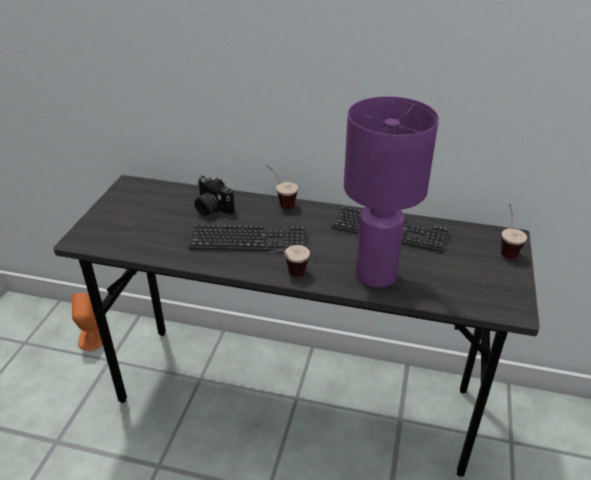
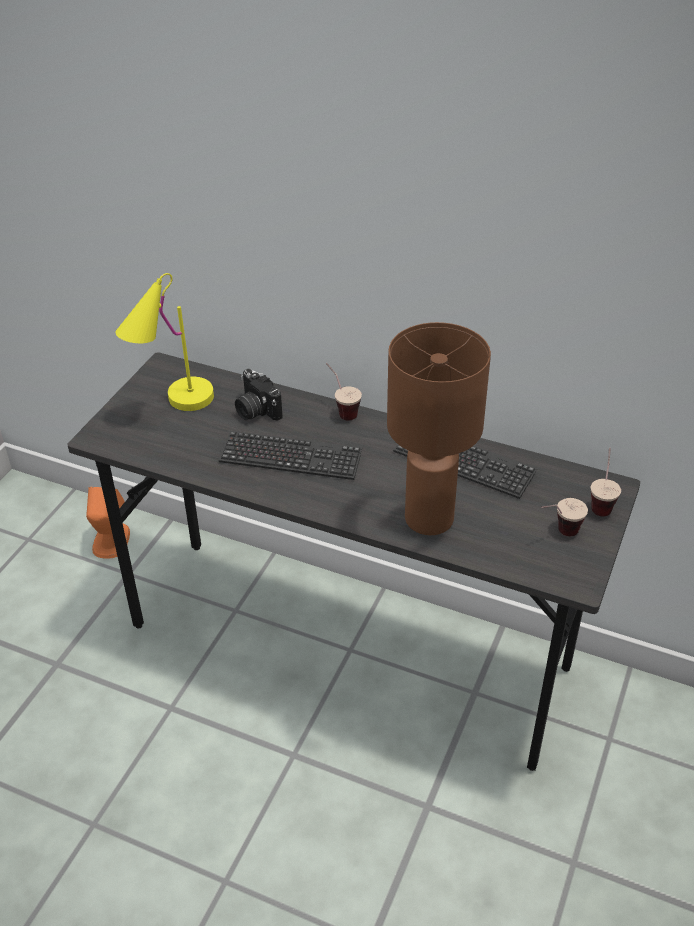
camera: 10 degrees right, 5 degrees up
(141, 211) = (172, 405): none -> yellow table lamp
(289, 276) = (327, 509): cup -> cup (558, 534)
(376, 276) = (429, 520): purple table lamp -> brown table lamp

